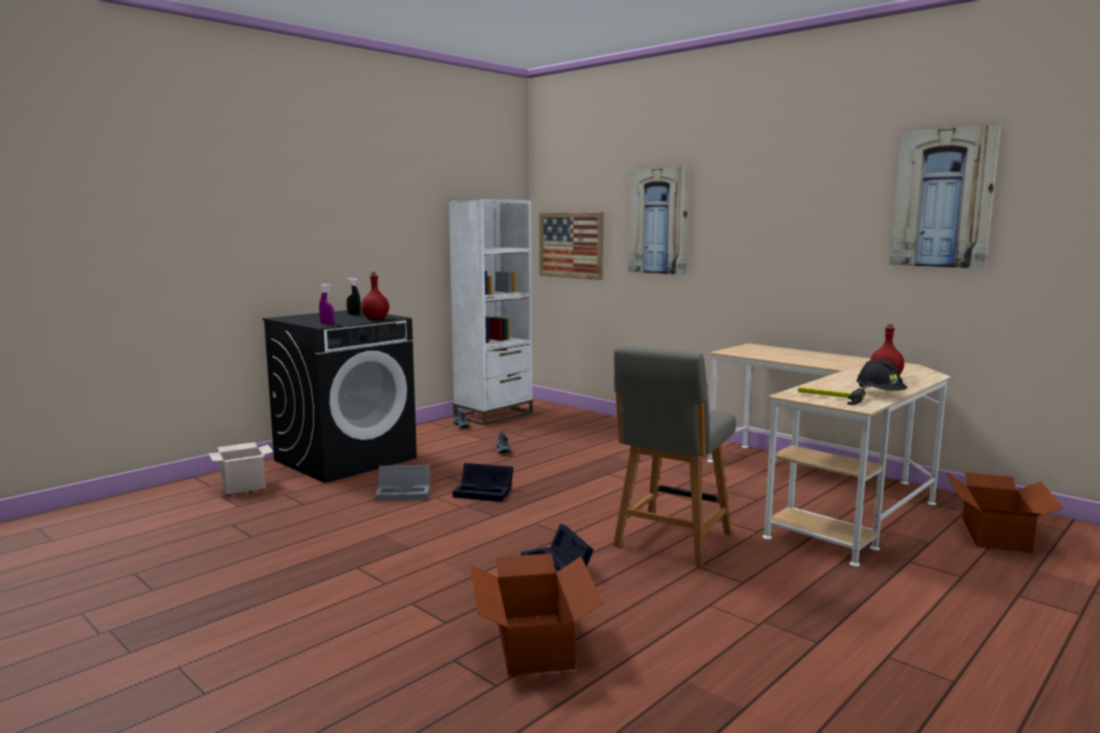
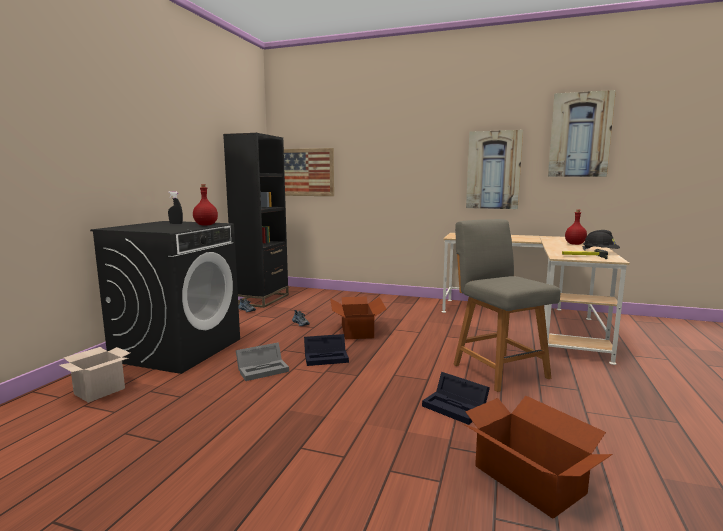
camera: 25 degrees left, 0 degrees up
(327, 324) = (171, 230): purple spray bottle -> none
(493, 415) = (262, 299): white bookcase -> black bookcase
(659, 221) = (379, 153): picture -> picture (493, 170)
(671, 541) = (498, 370): grey chair -> grey chair turned 150 degrees clockwise
(996, 534) = (642, 331): cardboard box -> cardboard box (357, 330)

